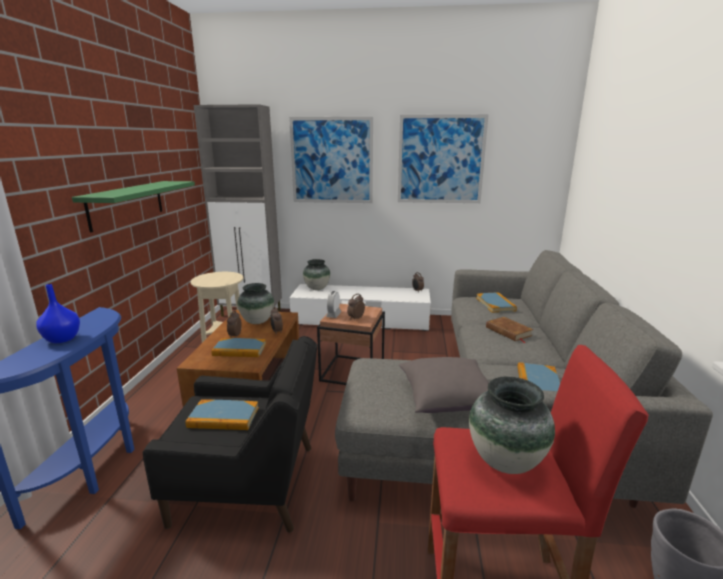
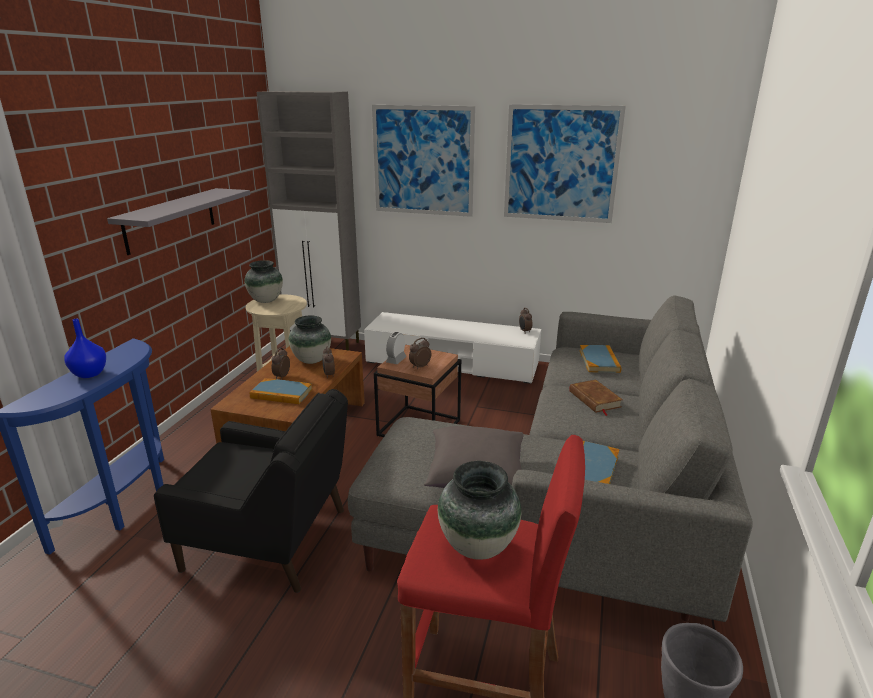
camera: 10 degrees right, 5 degrees up
(127, 204) = (170, 220): green shelf -> grey shelf
(223, 417) = (243, 468): book -> none
(317, 288) = (400, 320): vase -> vase (266, 300)

